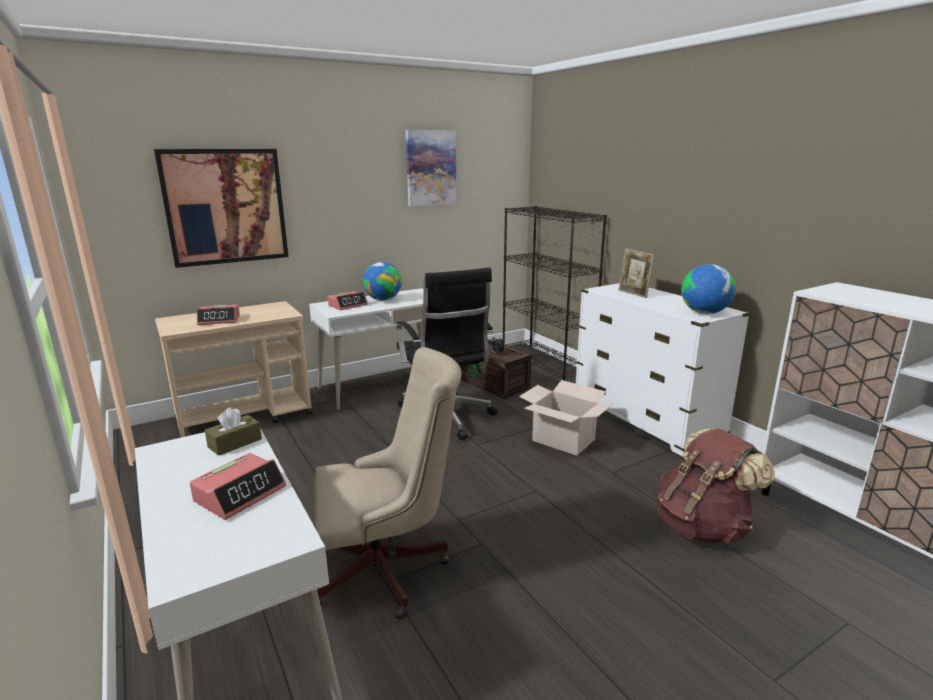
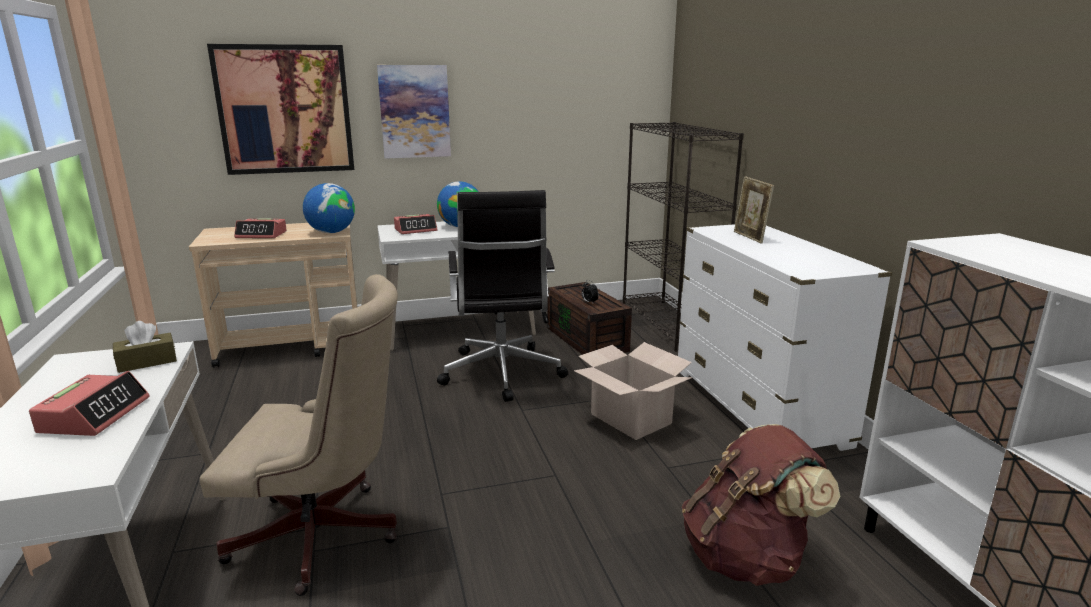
camera: 15 degrees right, 0 degrees up
(240, 494) = (95, 415): alarm clock -> alarm clock turned 45 degrees counterclockwise
(431, 168) = (535, 71): picture -> picture (414, 111)
(704, 313) = (822, 267): globe -> globe (331, 232)

